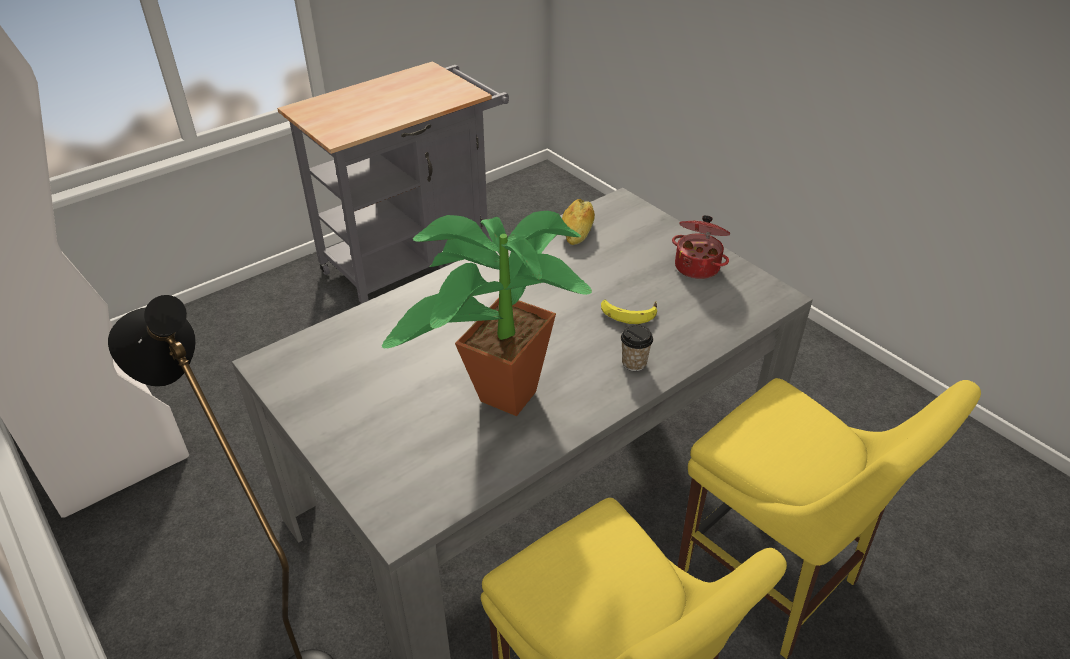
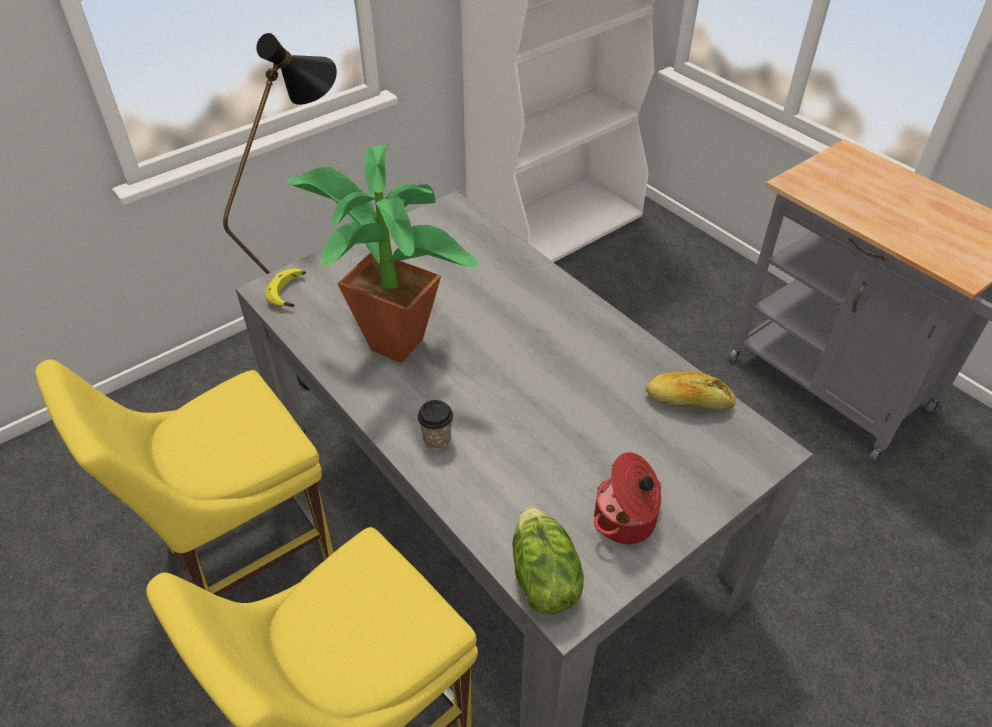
camera: 90 degrees right, 5 degrees up
(628, 313) = (523, 441): banana -> banana (291, 292)
(757, 306) = (542, 578): none -> lettuce

